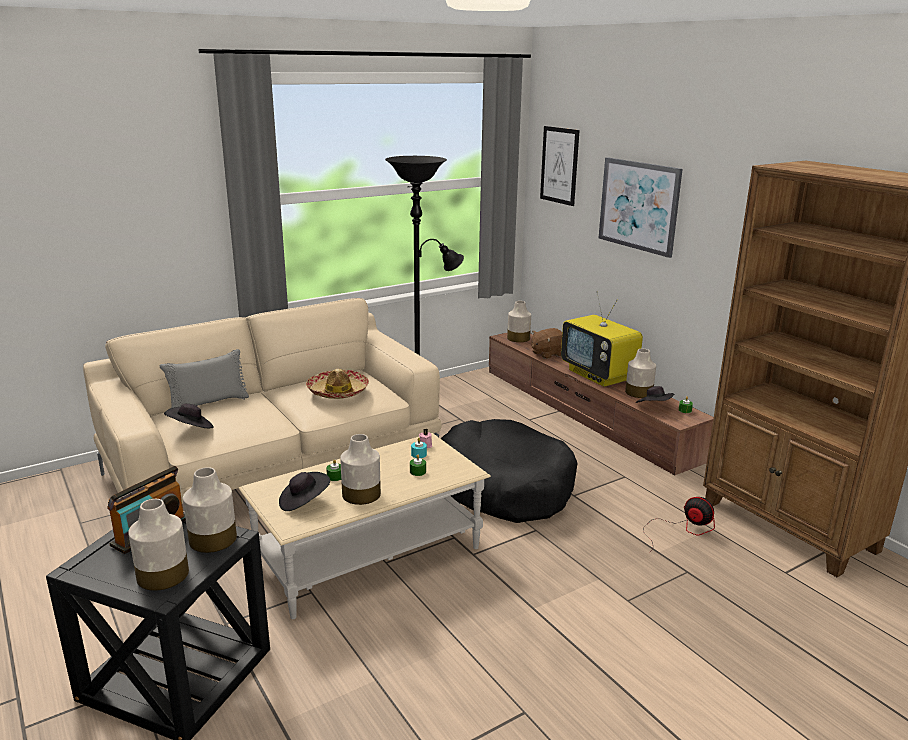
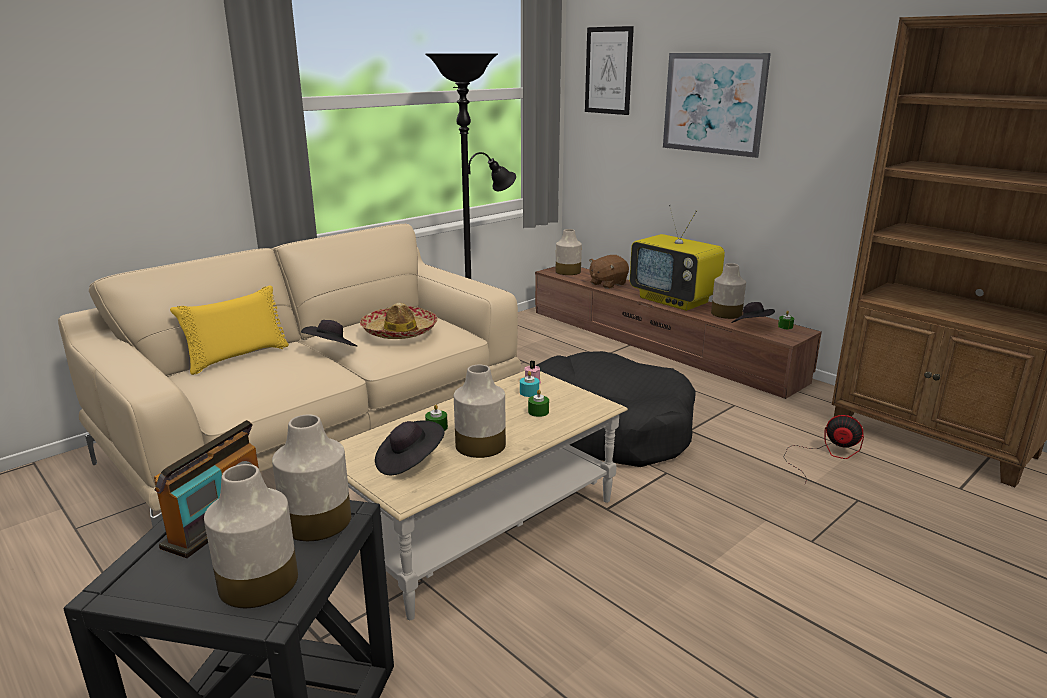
camera: 10 degrees left, 0 degrees up
(191, 429) = (224, 387): black hat -> black hat (331, 349)
(208, 404) = (237, 357): grey pillow -> yellow pillow

